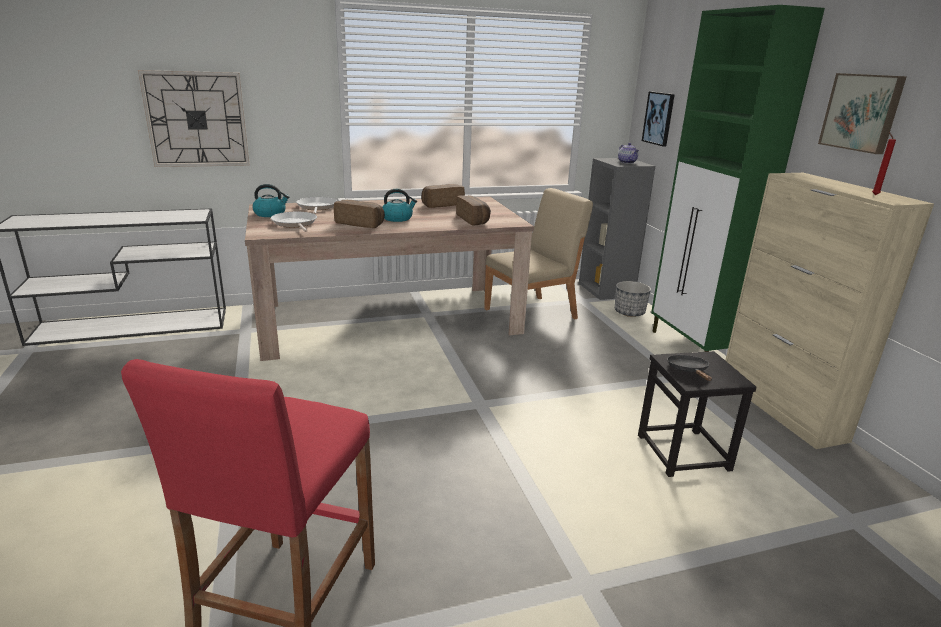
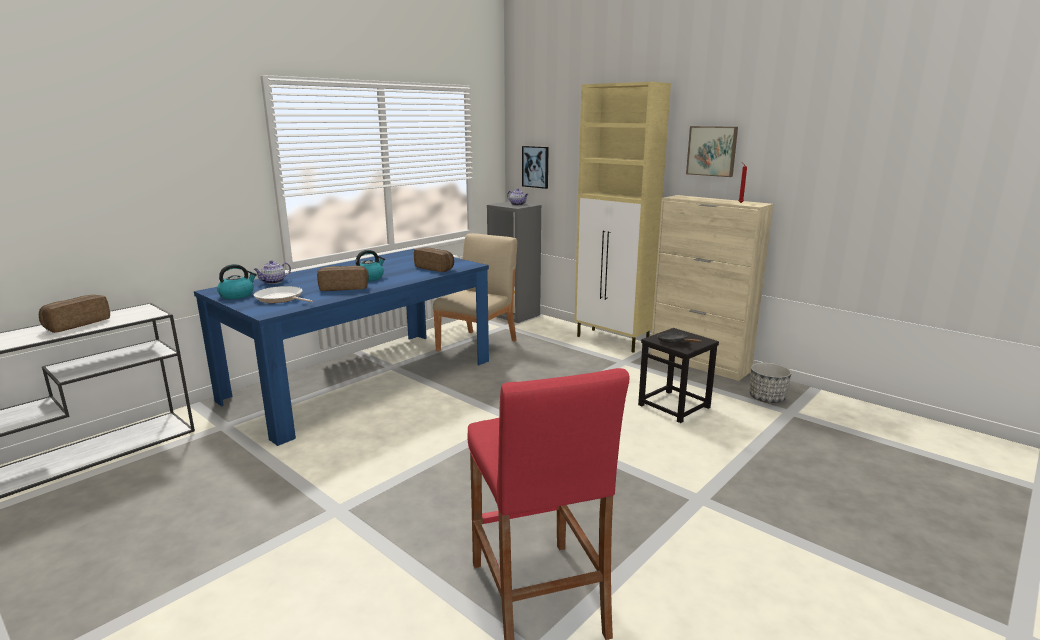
camera: 30 degrees left, 5 degrees down
(196, 119) = (124, 207): wall clock -> none
(316, 207) = (273, 282): frying pan -> teapot
(389, 320) = (362, 380): beige dining table -> blue dining table
(441, 204) = (386, 261): bread -> bread (76, 324)
(629, 313) = (548, 327): planter -> planter (767, 398)
(691, 348) = (613, 340): green cabinet -> beige cabinet

